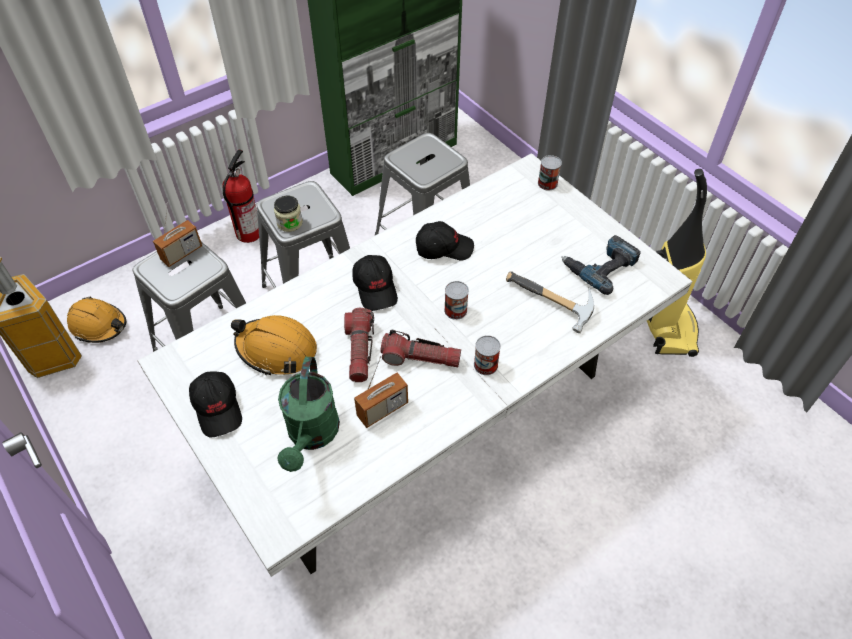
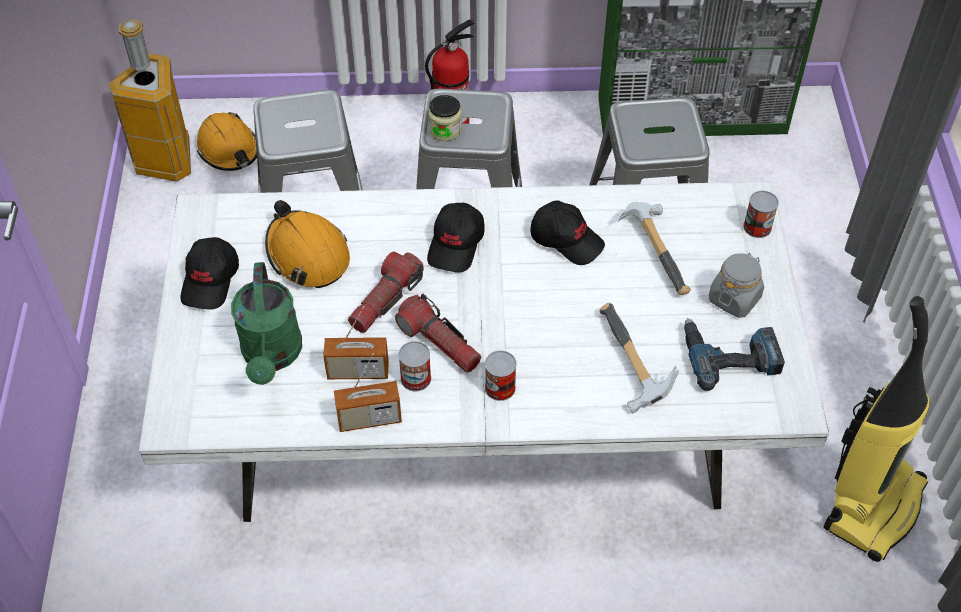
camera: 35 degrees right, 0 degrees up
(181, 253) = (312, 109): radio -> radio (369, 419)
(311, 435) = (272, 356): green watering can -> green watering can turned 45 degrees counterclockwise
(455, 310) = (519, 313): can -> can (415, 378)
(505, 225) = (660, 250): none -> hammer
(572, 231) = (734, 298): none -> grey jar

